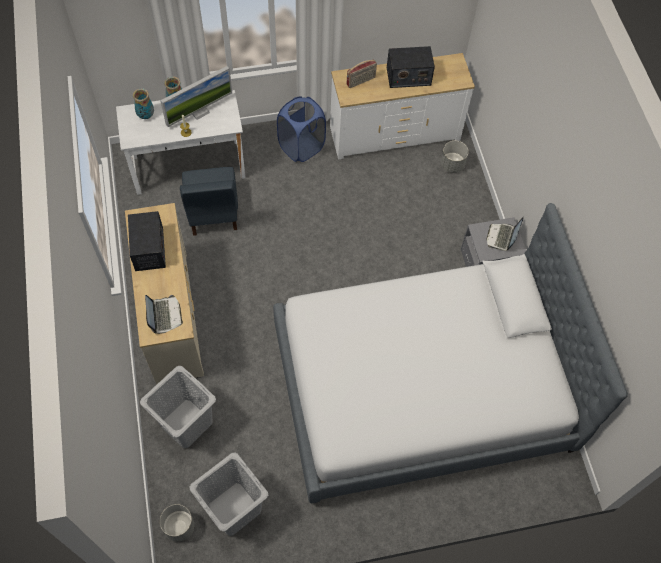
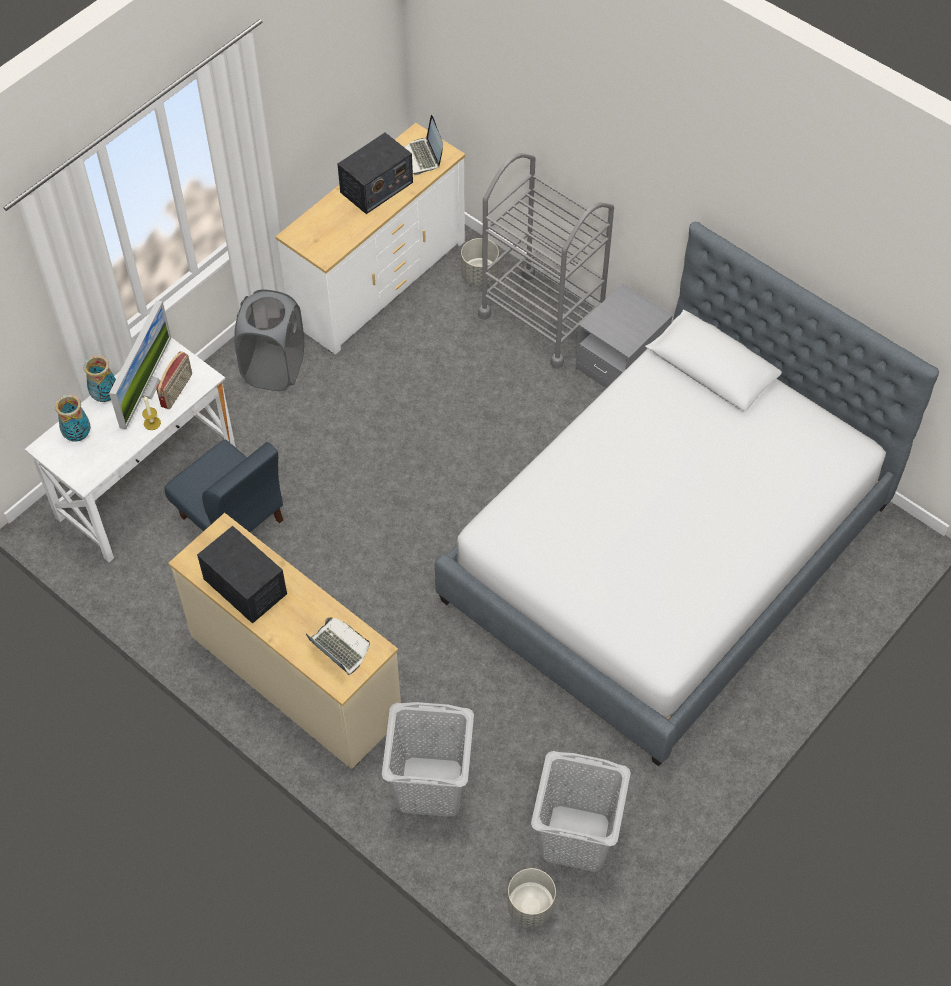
camera: 35 degrees left, 5 degrees down
(301, 147) = (274, 368): blue laundry basket -> grey laundry basket
(361, 81) = (324, 227): radio -> radio (177, 391)
(466, 210) = (542, 318): none -> grey cart
(502, 237) = (629, 314): laptop -> laptop (421, 157)

